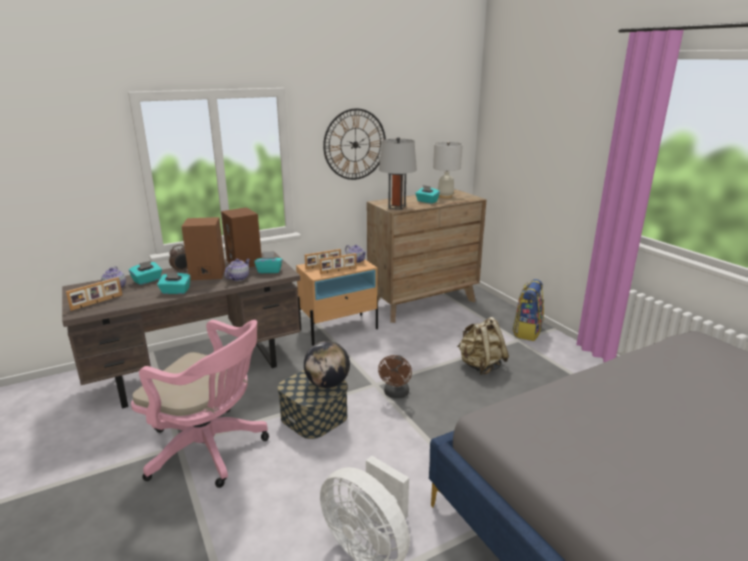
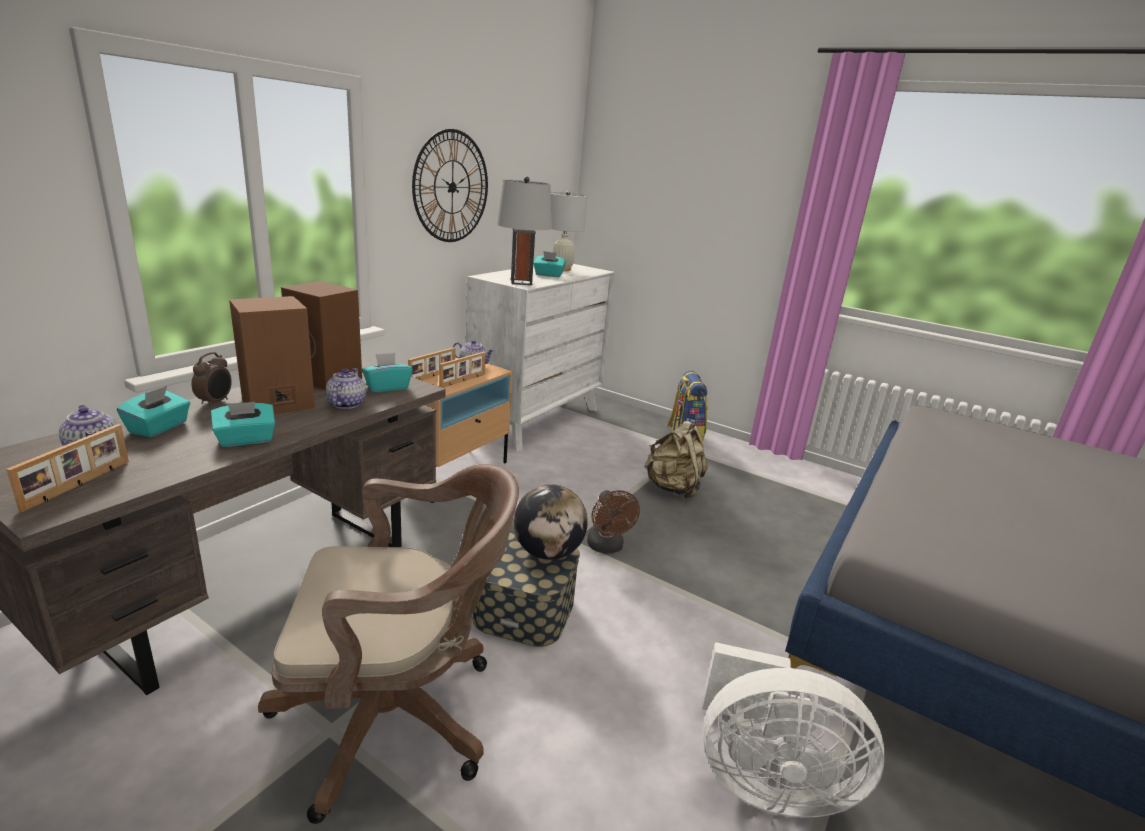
camera: 30 degrees left, 0 degrees up
(211, 449) = (398, 716): pink office chair -> brown office chair
(423, 303) = (536, 419): brown dresser -> white dresser

